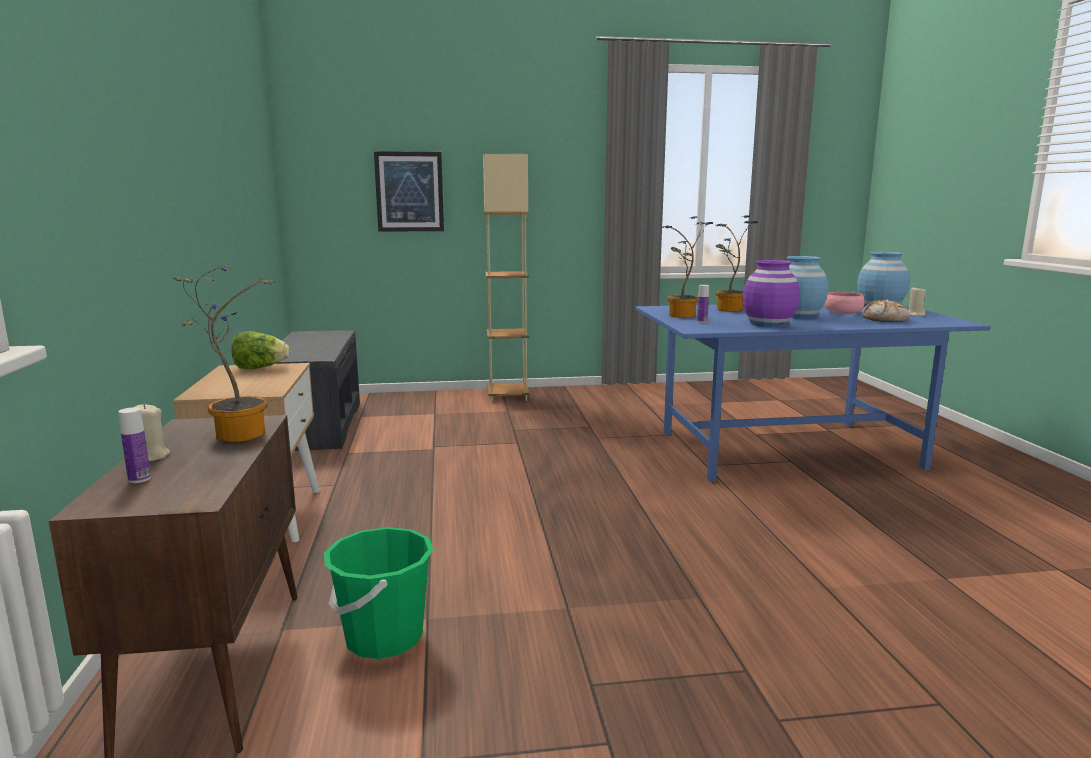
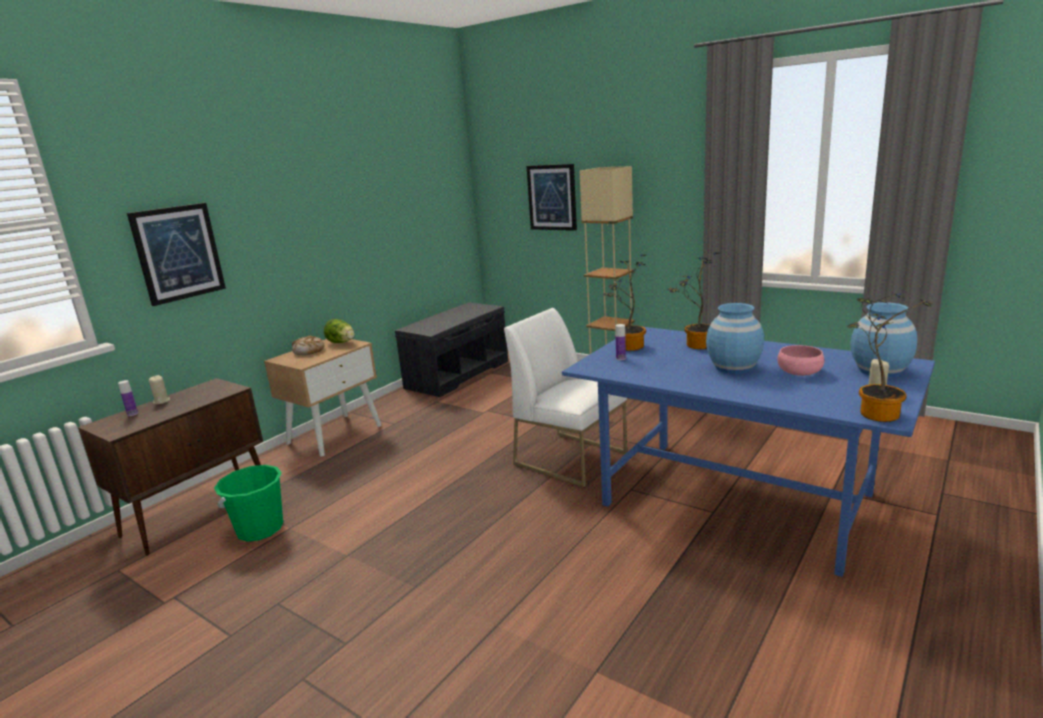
camera: 45 degrees right, 5 degrees up
(86, 183) = (178, 253): none -> picture
(236, 433) = (209, 395): potted plant -> potted plant (875, 412)
(610, 459) = (571, 458): none -> white chair
(768, 324) = (665, 374): purple vase -> none
(885, 320) = (807, 393): bread -> bread (308, 351)

